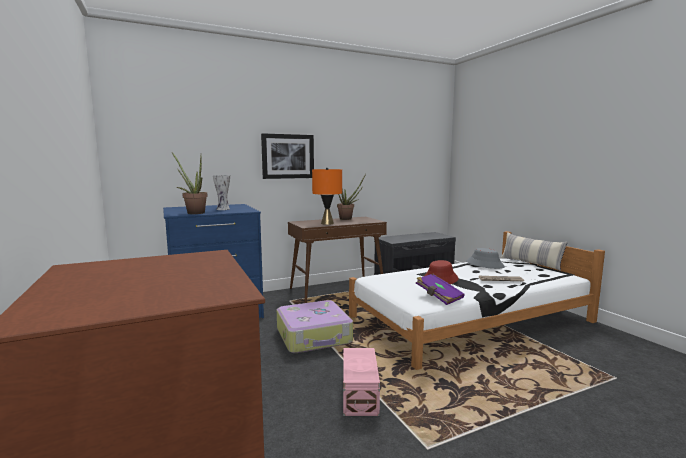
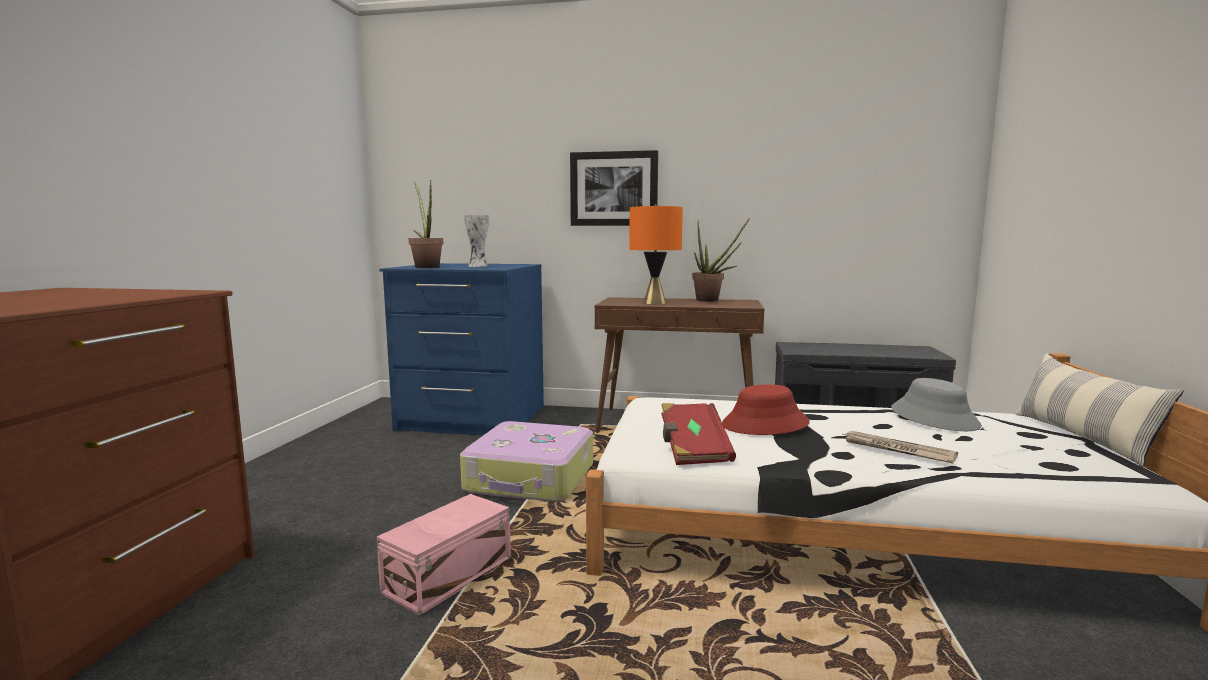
camera: 35 degrees right, 0 degrees up
(438, 297) = (693, 450): purple book -> red book

